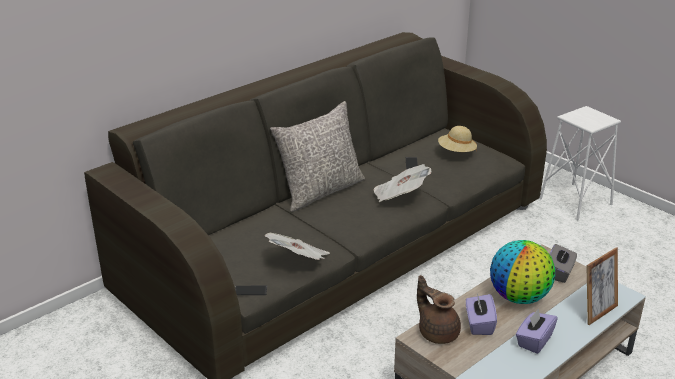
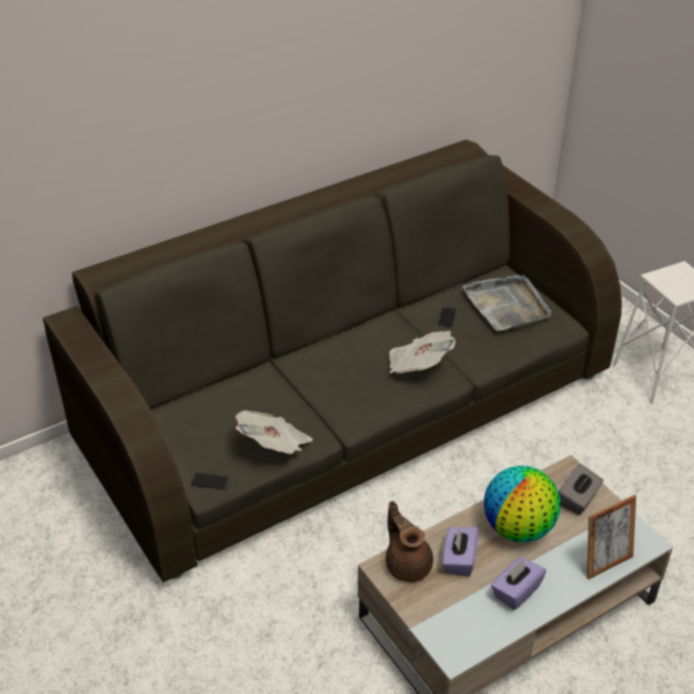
camera: 10 degrees right, 10 degrees up
(320, 191) = (327, 346): grey pillow -> none
(456, 152) = (507, 305): beige hat -> grey tray

